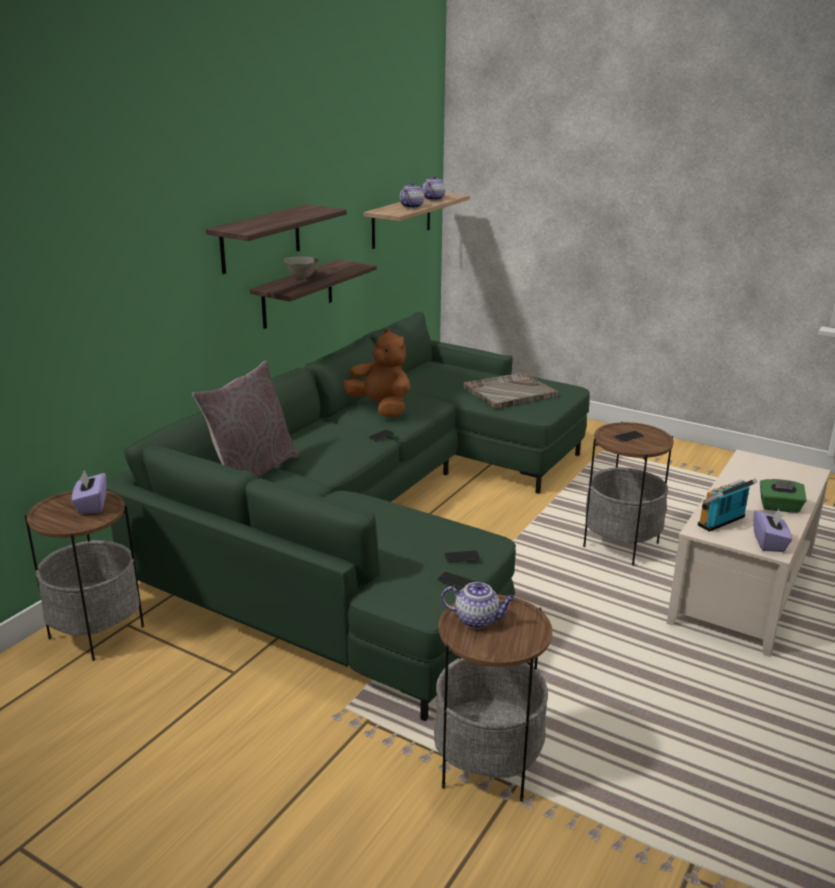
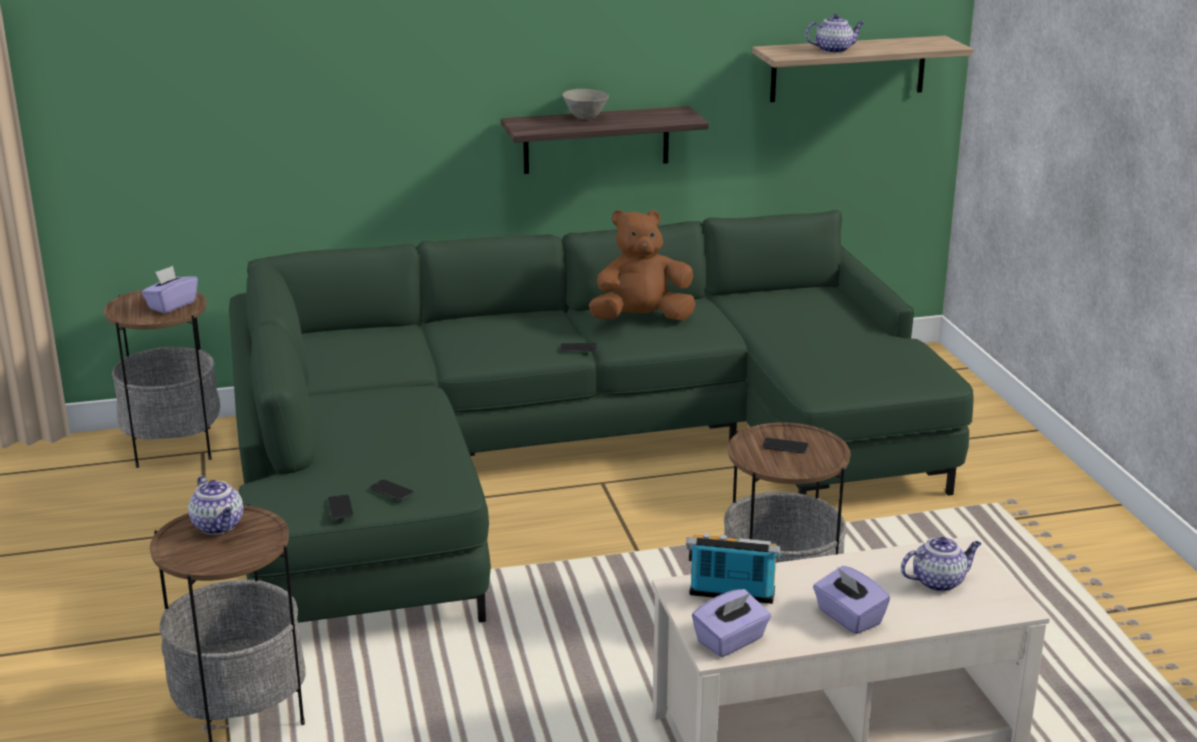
camera: 45 degrees right, 0 degrees up
(252, 471) = (389, 335): grey pillow -> none
(260, 238) = (528, 57): shelf -> none
(381, 408) = (641, 319): brown plush toy -> brown plush toy turned 105 degrees counterclockwise
(433, 199) = (901, 45): teapot -> teapot (939, 581)
(509, 392) = (839, 356): grey tray -> none
(779, 507) = (848, 617): green tissue box -> purple tissue box

